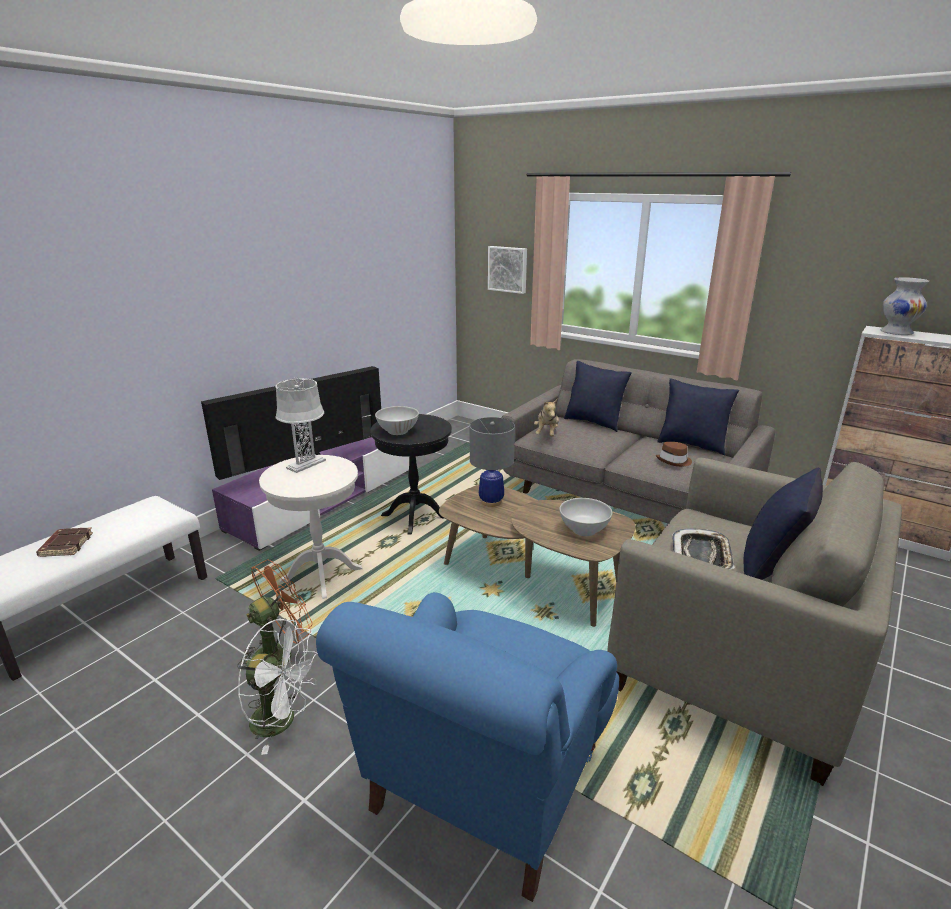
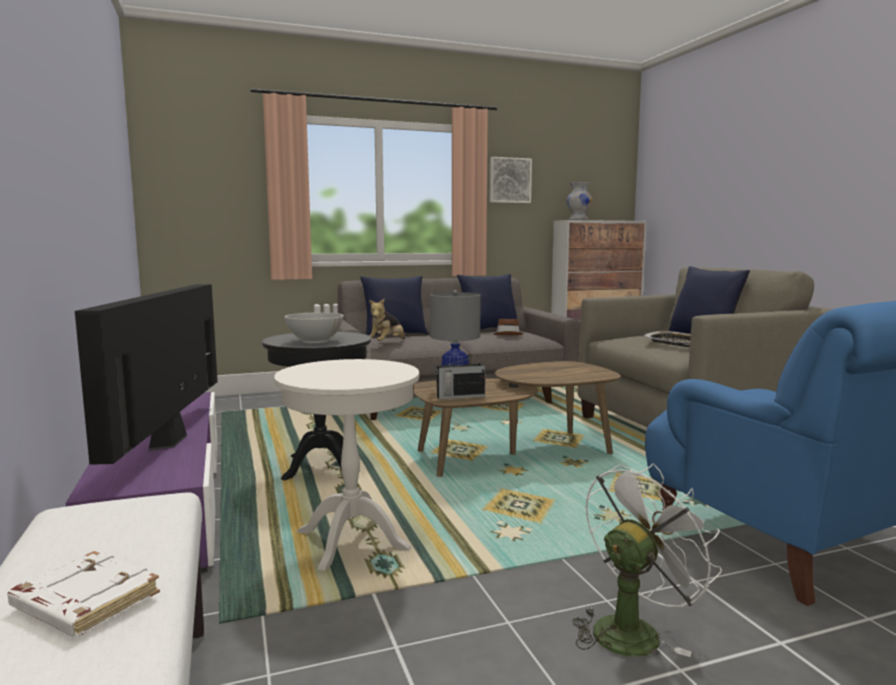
camera: 55 degrees left, 15 degrees down
(66, 545) = (83, 602): brown book -> white book
(279, 653) = (489, 604): orange fan -> none
(306, 464) = (316, 369): grey table lamp -> none
(467, 512) = (459, 397): none -> radio
(508, 269) = (222, 198): picture -> picture (509, 180)
(547, 434) = (387, 343): plush toy -> plush toy turned 75 degrees clockwise
(584, 530) = (568, 371): white bowl -> none

